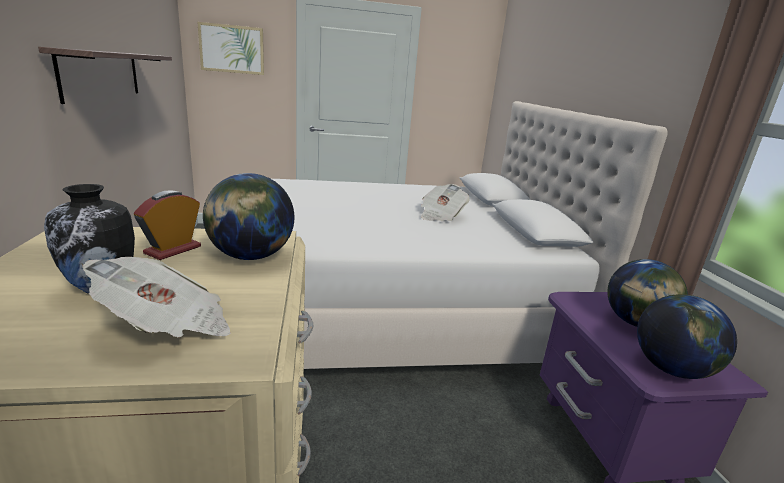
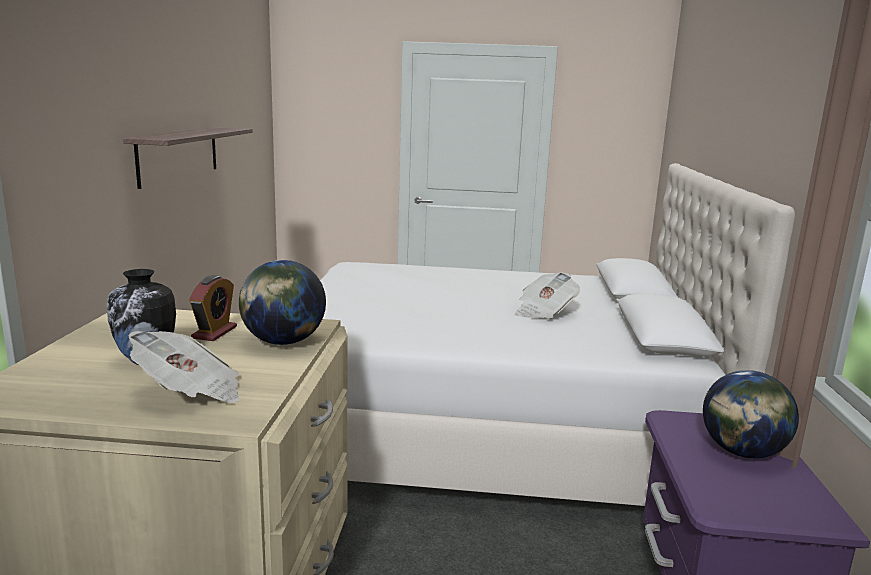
camera: 15 degrees right, 5 degrees down
(173, 250) = (214, 332): alarm clock -> alarm clock turned 150 degrees clockwise
(232, 49) = (327, 109): picture -> none
(671, 369) = (748, 502): globe -> none

